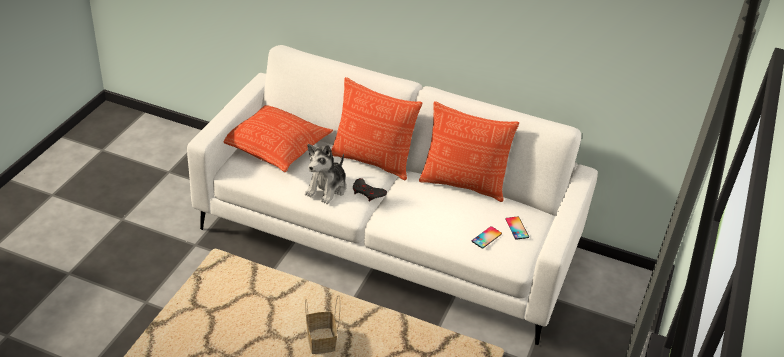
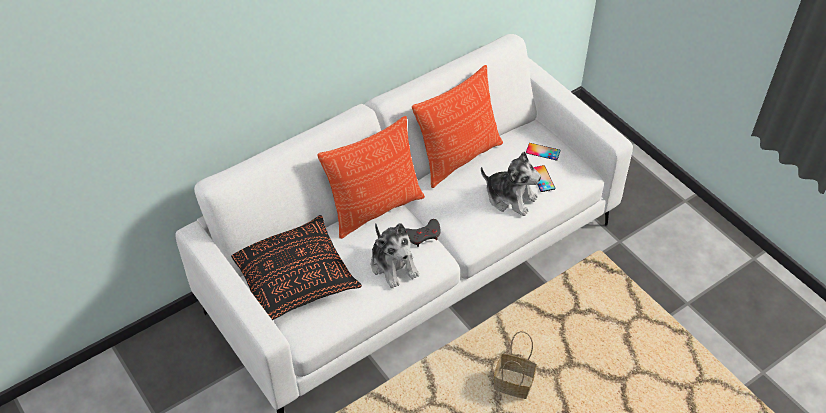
camera: 55 degrees left, 10 degrees up
(276, 147) = (294, 279): orange pillow -> black pillow
(448, 226) = (510, 197): none -> plush toy

